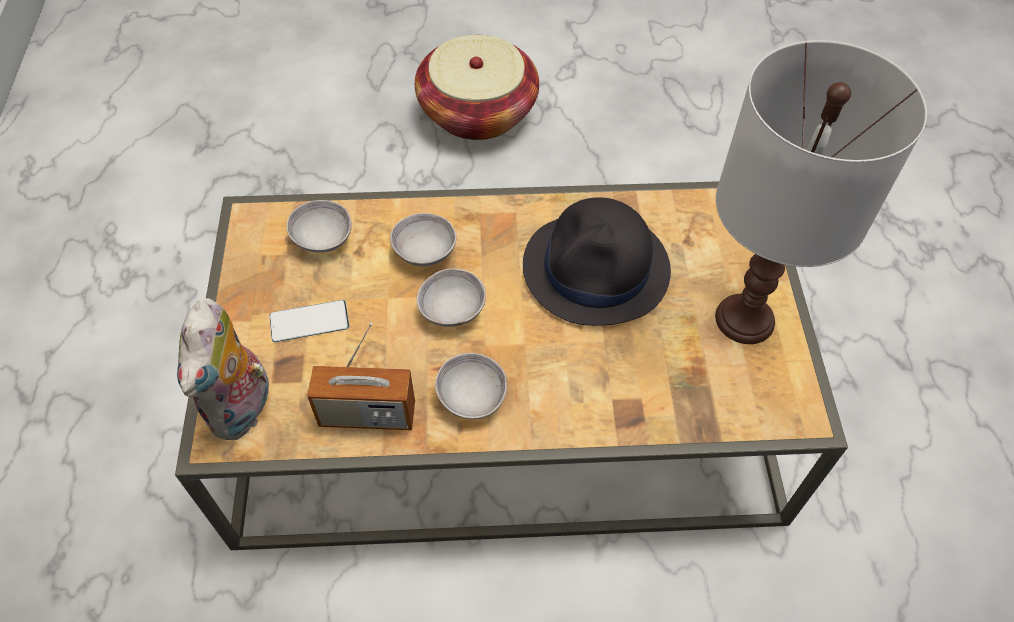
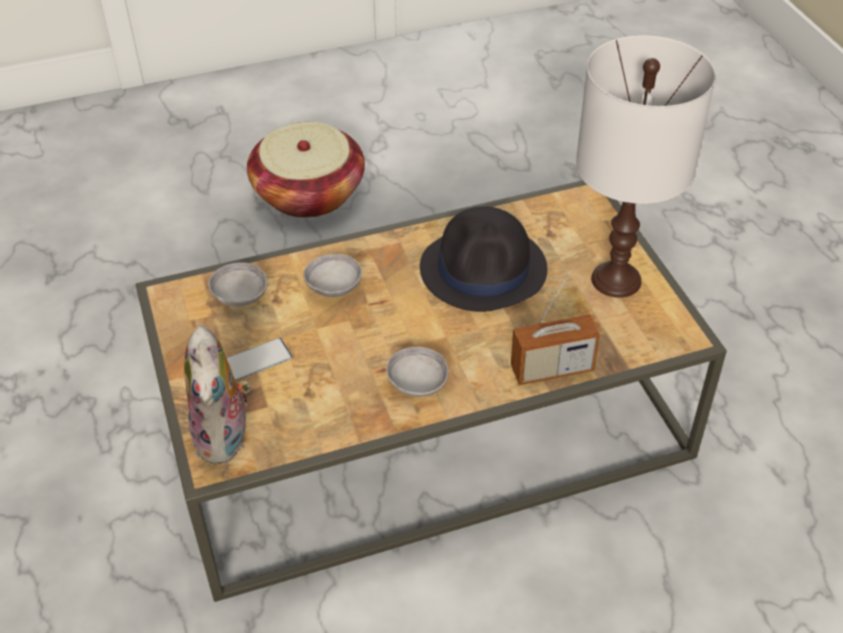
camera: 15 degrees left, 10 degrees down
(367, 415) = (335, 417): radio -> radio (552, 369)
(452, 310) = (375, 325): grey bowl -> none

